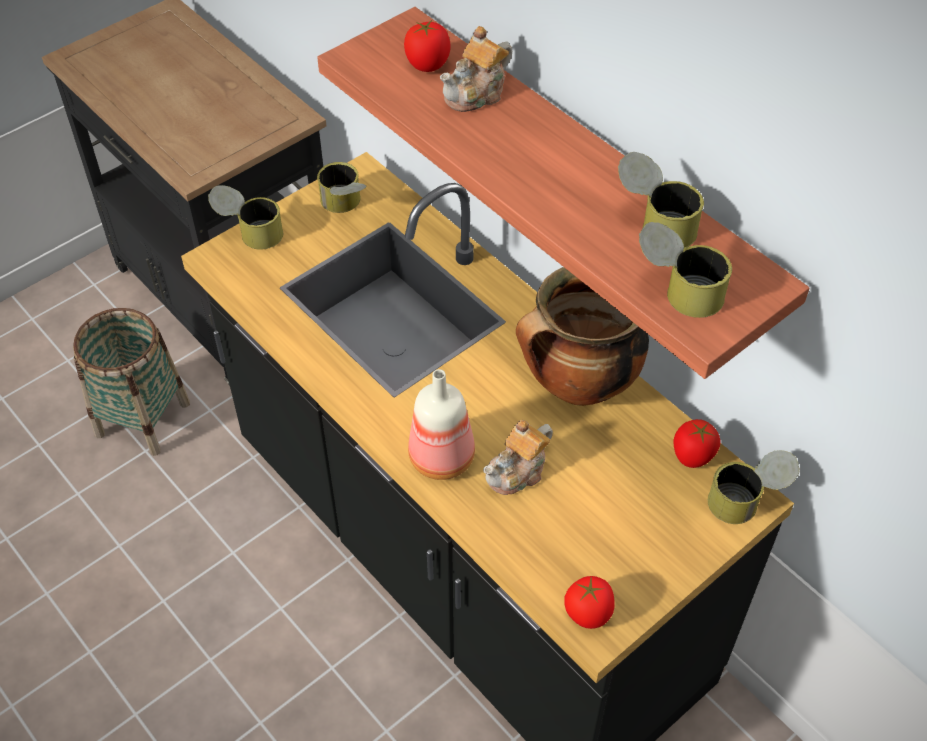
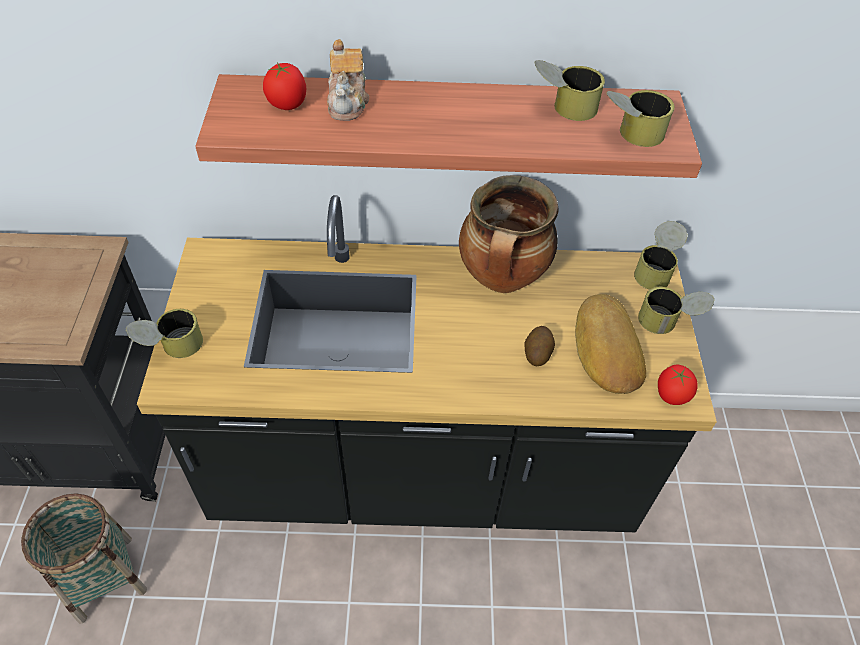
camera: 50 degrees left, 0 degrees up
(344, 207) = (219, 282): can -> can (668, 322)
(443, 456) = (488, 381): bottle -> none
(518, 472) = (537, 353): teapot -> potato
(584, 523) = (605, 349): none -> bread
(692, 456) = (604, 269): tomato -> none

